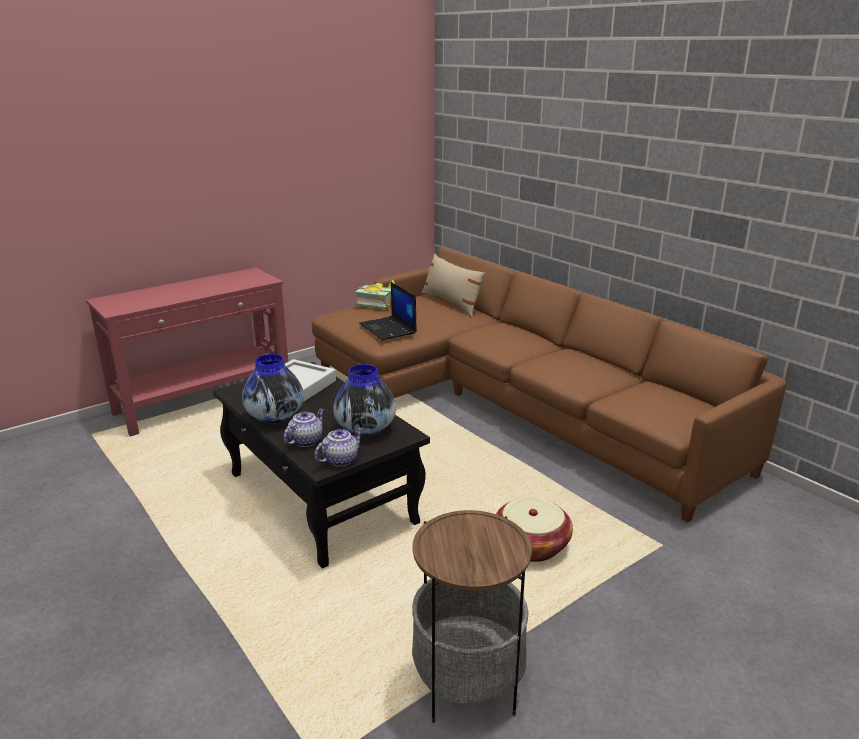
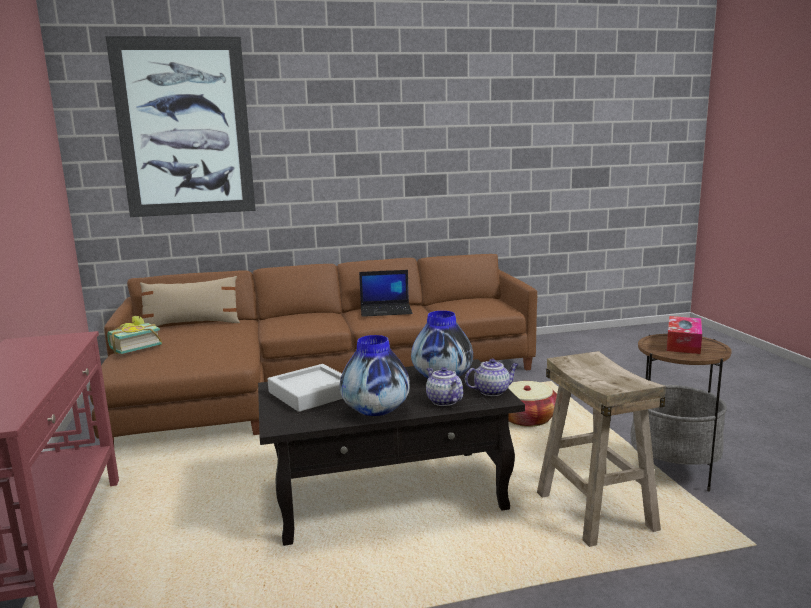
camera: 65 degrees left, 10 degrees down
(341, 459) = (492, 391): teapot -> teapot turned 90 degrees clockwise
(343, 627) = (596, 512): none -> beige stool
(388, 329) = (212, 351): laptop -> laptop (386, 310)
(482, 544) = (683, 343): none -> tissue box
(504, 116) = (184, 128): none -> picture

